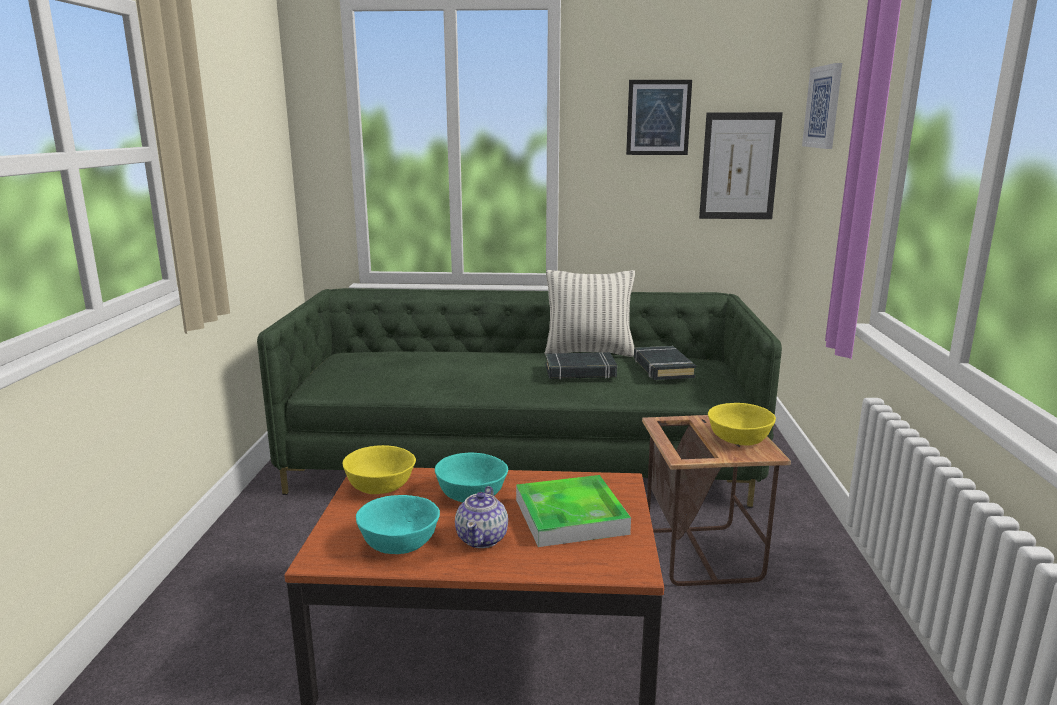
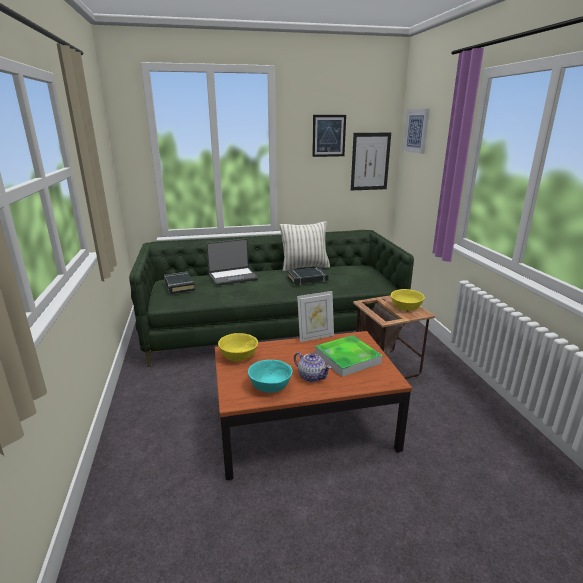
camera: 15 degrees left, 5 degrees up
(452, 357) = (232, 277): none -> laptop
(472, 494) = (290, 353): turquoise bowl -> none
(482, 538) = (311, 376): teapot -> teapot turned 45 degrees counterclockwise
(536, 472) = (315, 337): none -> picture frame
(662, 368) = (348, 273): black book -> black book (179, 285)

